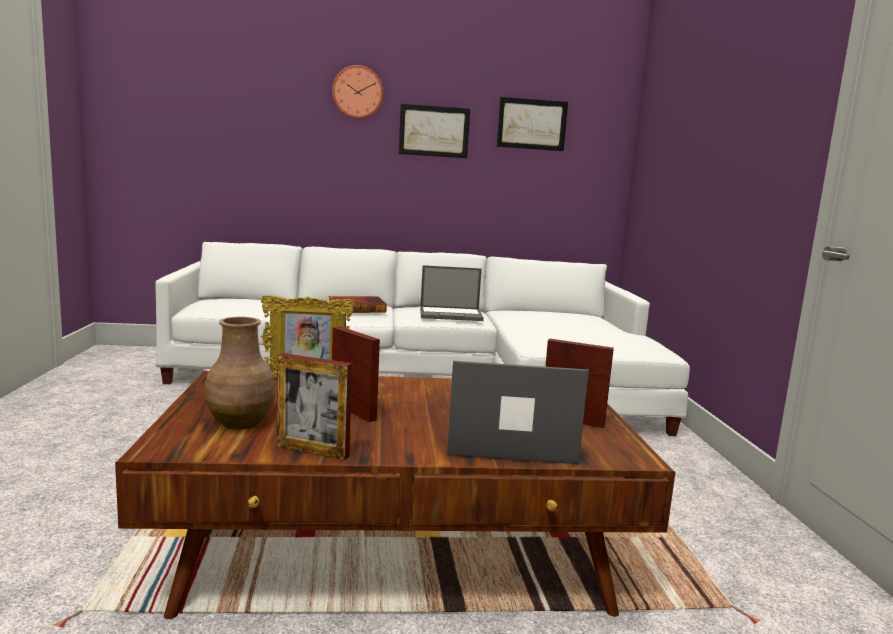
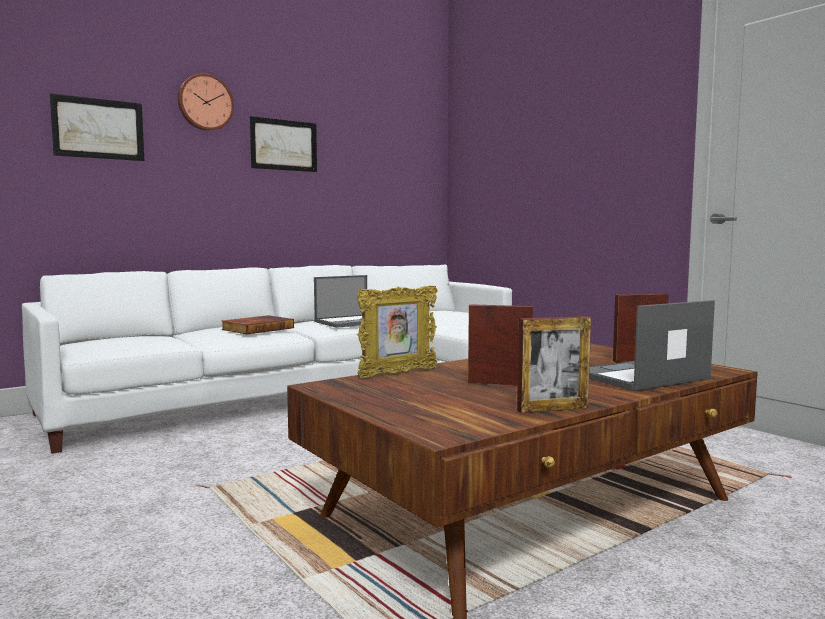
camera: 30 degrees left, 5 degrees down
(241, 423) = (446, 407): brown vase -> none
(532, 124) = (369, 139): picture -> picture (98, 128)

